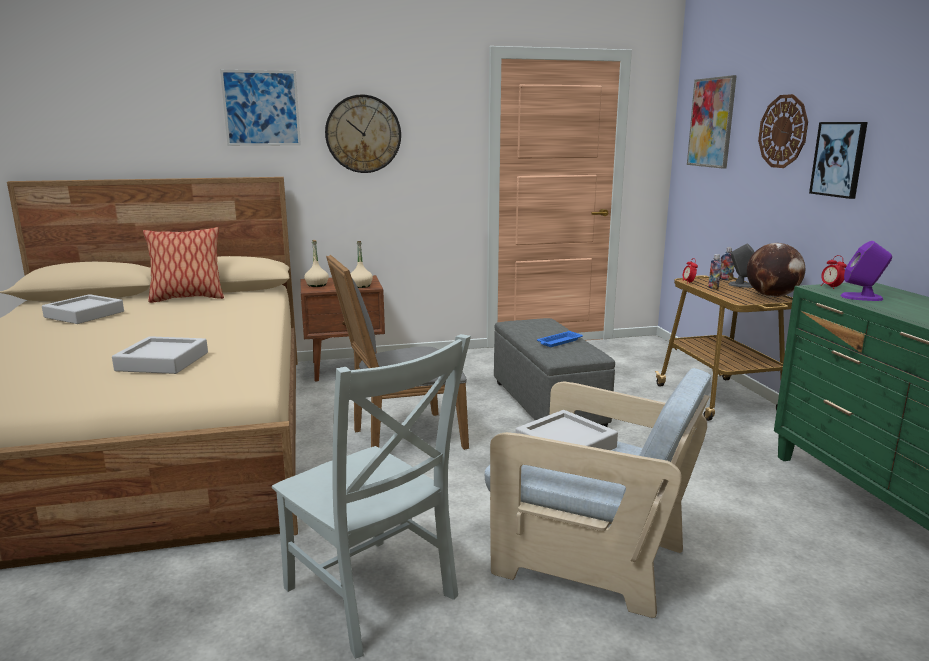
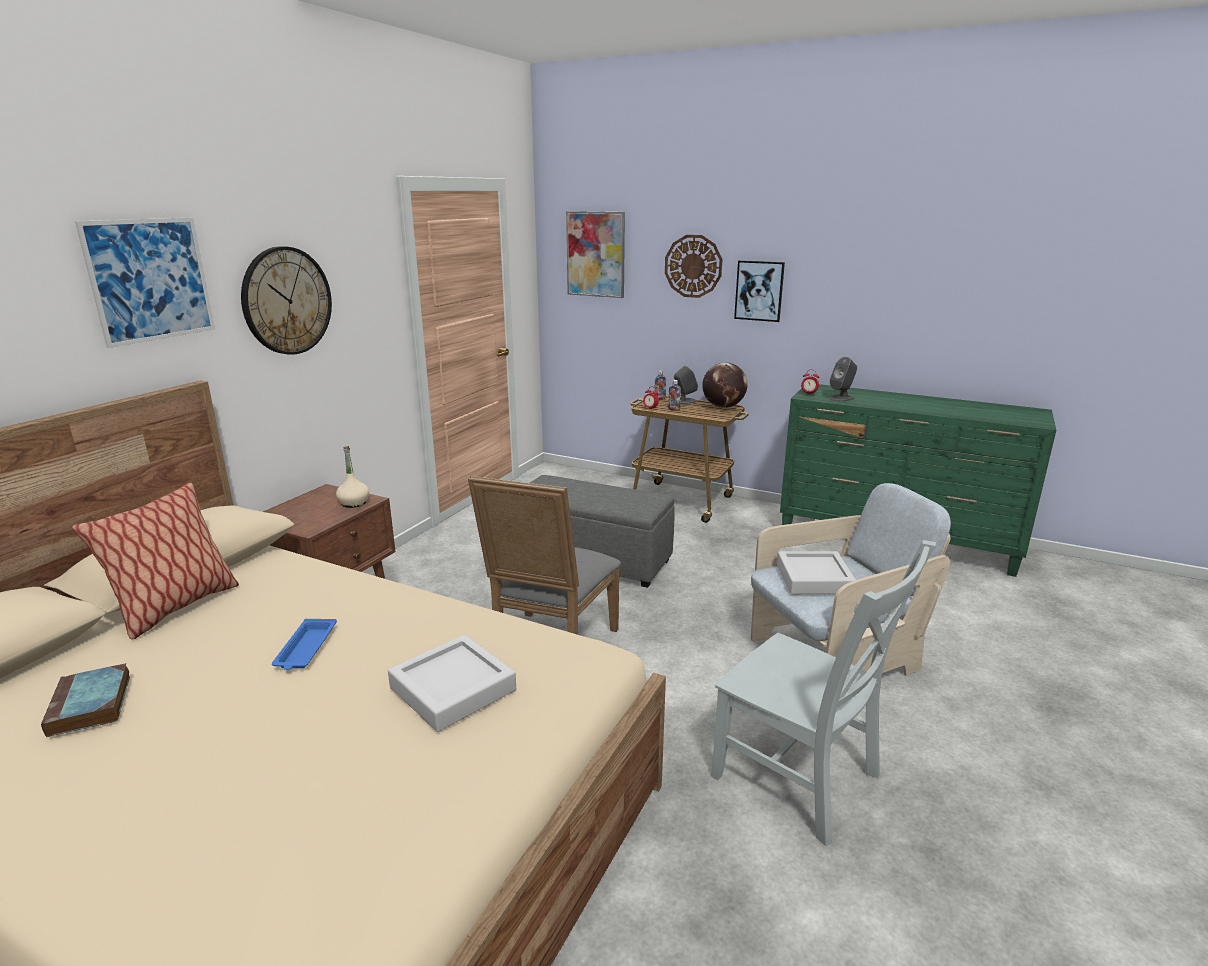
camera: 50 degrees left, 5 degrees up
(84, 314) = (91, 706): grey tray -> book
(317, 285) = (295, 520): beige bottle -> none
(373, 596) = (801, 780): grey chair -> grey chair turned 45 degrees clockwise
(558, 342) = (611, 496): blue tray -> blue tray (306, 649)
(862, 297) = (841, 398): purple speaker -> grey speaker

